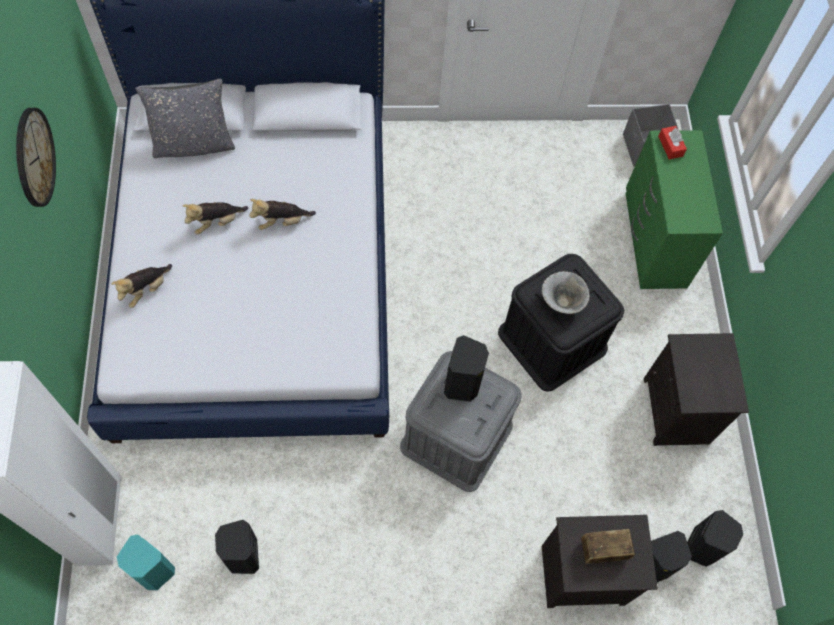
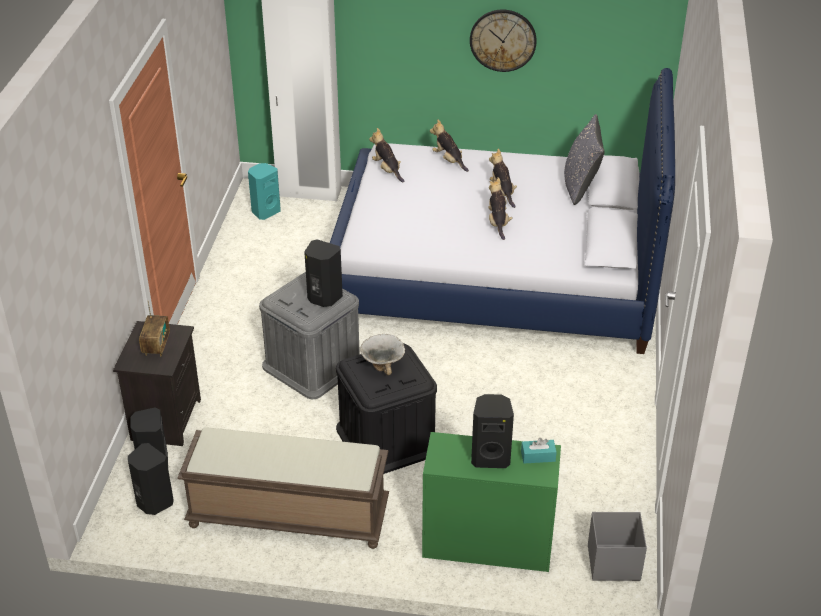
camera: 105 degrees right, 25 degrees down
(176, 361) = (387, 170): none -> plush toy
(242, 556) = (259, 248): black speaker -> black speaker (490, 457)
(670, 146) = (538, 456): red tissue box -> turquoise tissue box
(677, 412) = (287, 516): black nightstand -> brown bench

